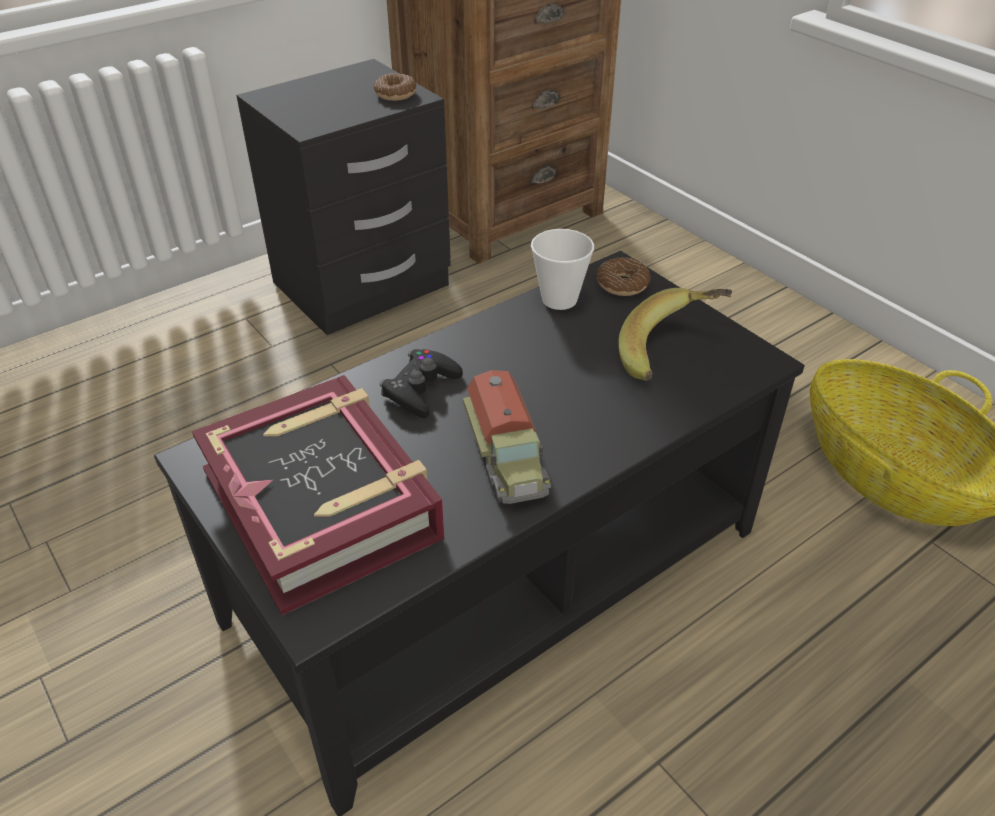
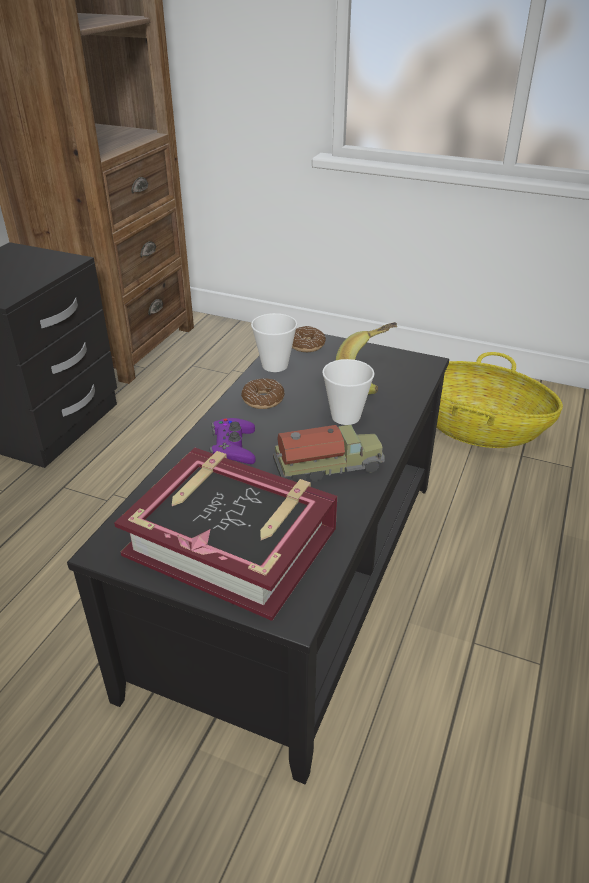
camera: 30 degrees left, 5 degrees down
(395, 94) = (53, 261): donut -> donut (263, 400)
(421, 389) = (233, 447): black game controller -> purple game controller
(506, 457) = (329, 467): toy truck -> toy truck turned 60 degrees counterclockwise
(586, 398) = (345, 416): none -> cup

